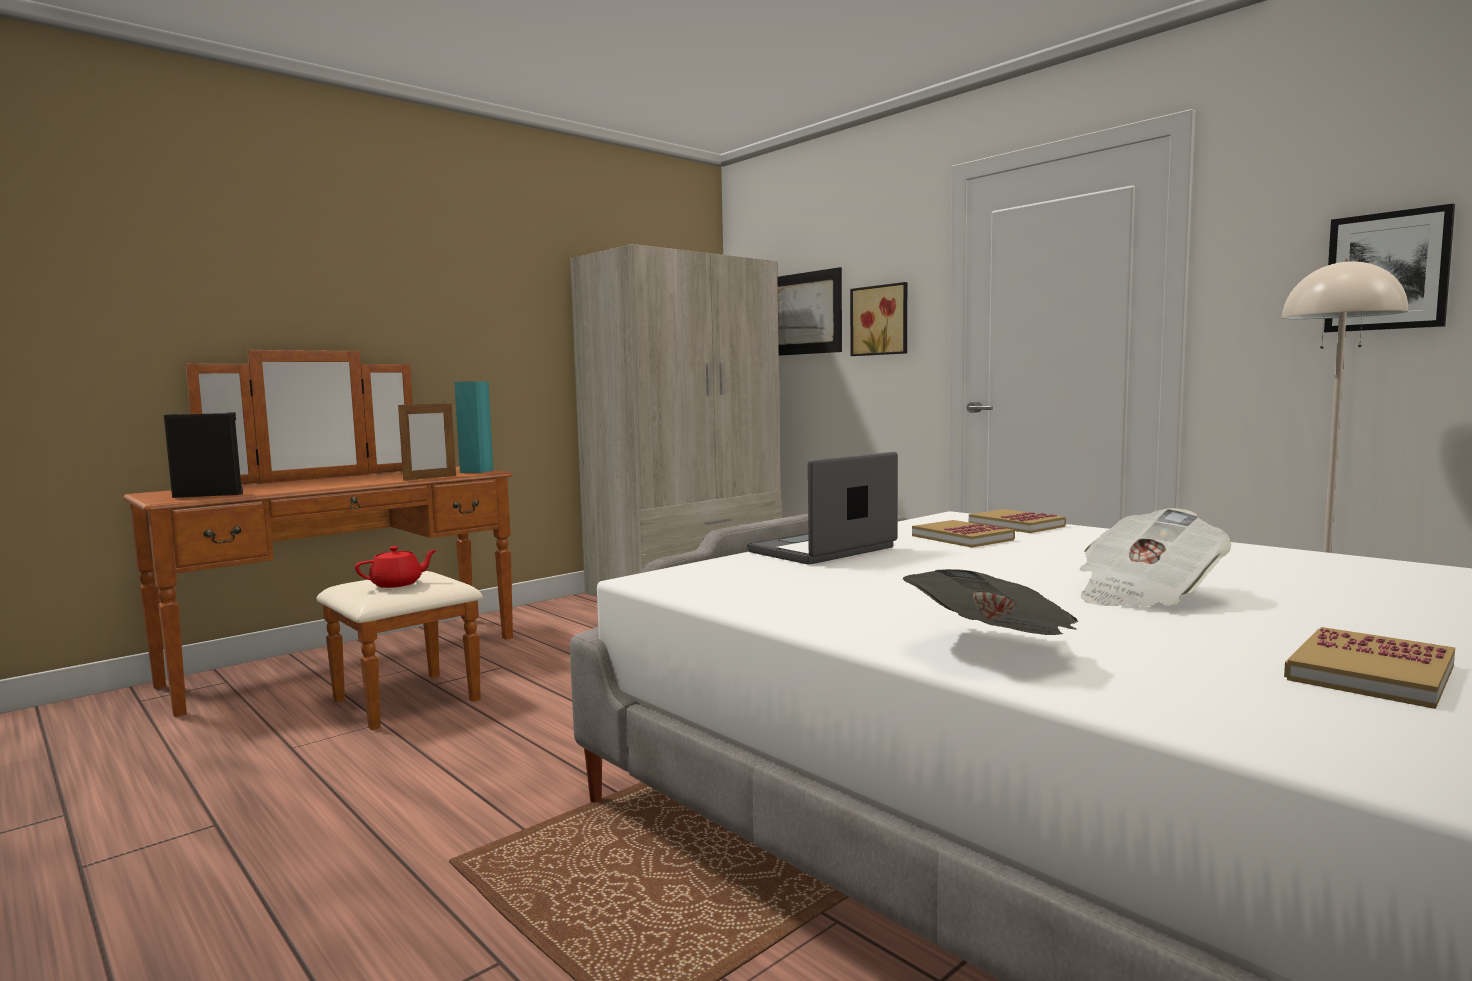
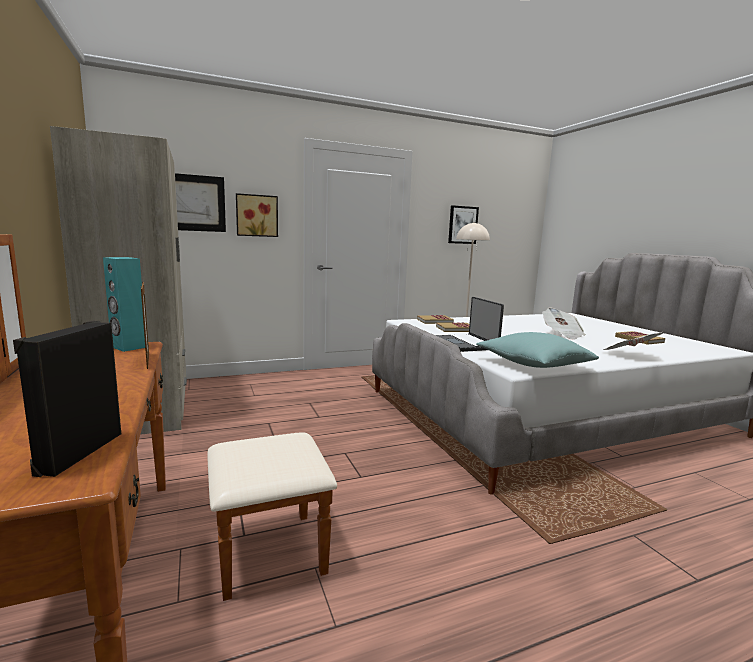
camera: 70 degrees left, 5 degrees up
(397, 584) = (283, 453): red teapot -> none
(716, 586) = (533, 364): none -> turquoise pillow

